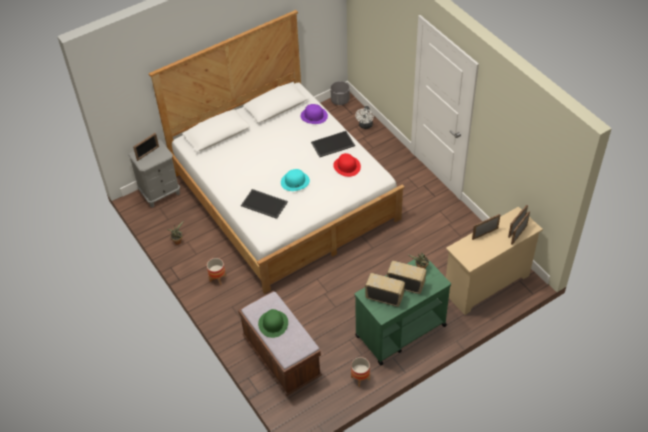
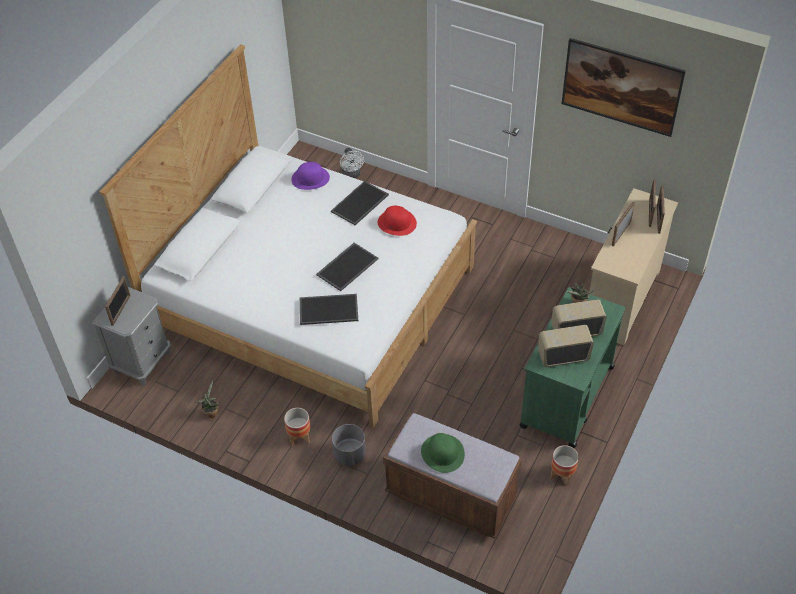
camera: 30 degrees left, 0 degrees up
(295, 181) = (347, 266): turquoise hat -> tray
(340, 100) = (299, 156): grey planter -> grey planter (349, 454)
(515, 139) = (618, 103): none -> picture

